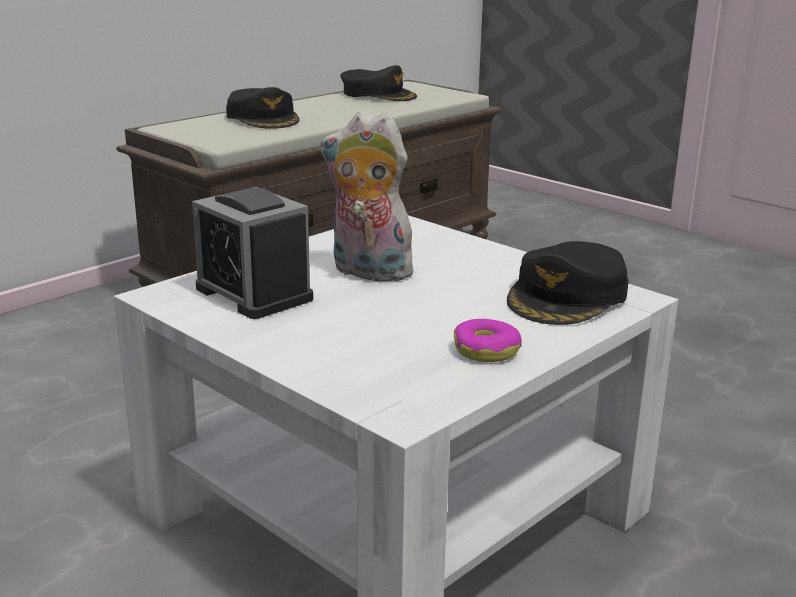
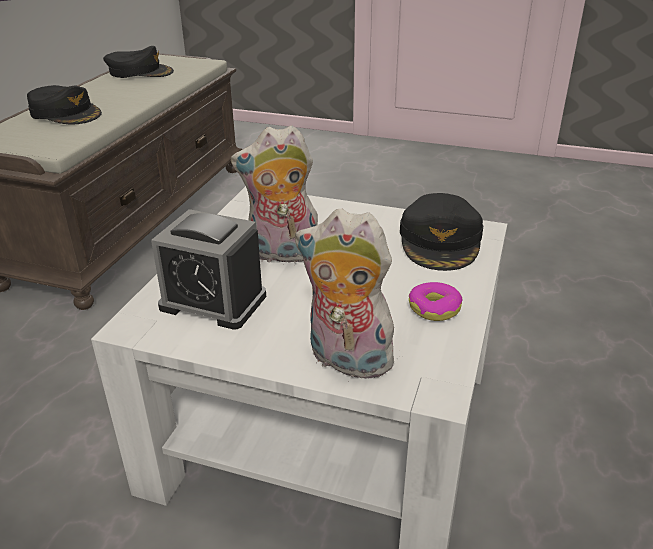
camera: 25 degrees left, 10 degrees up
(334, 367) = (345, 360): none -> plush toy

